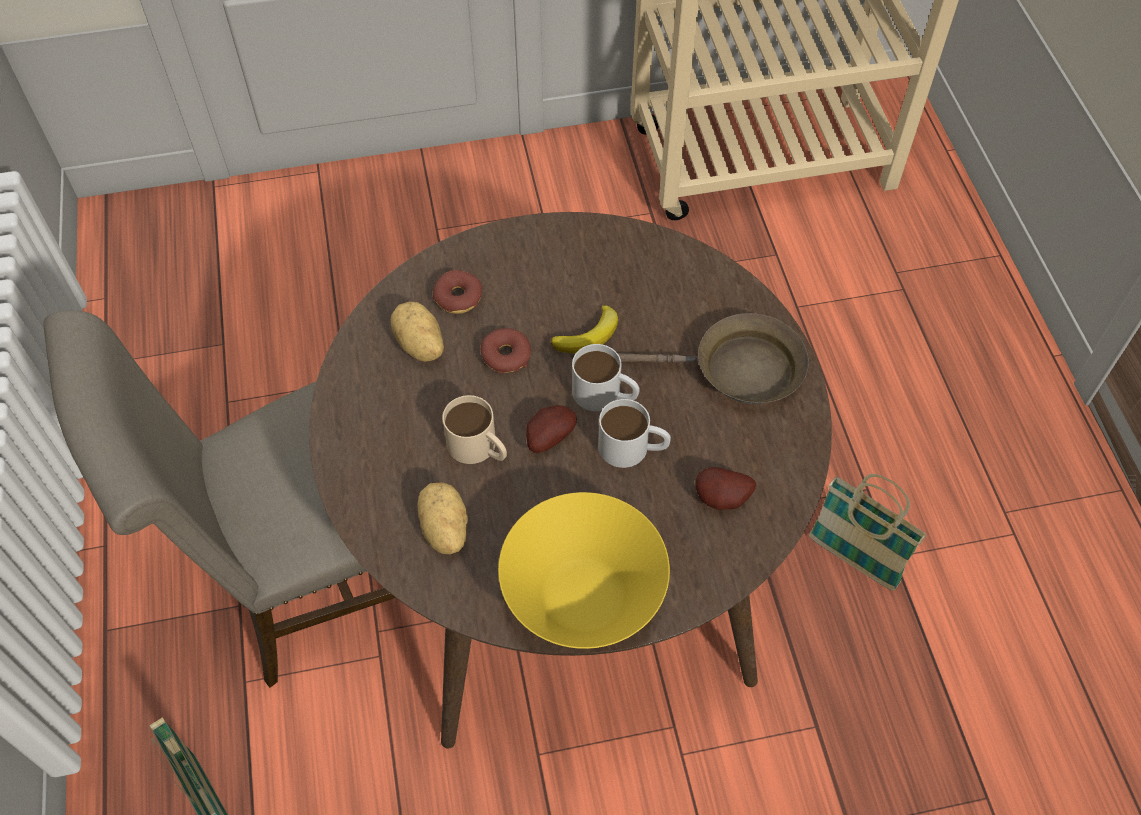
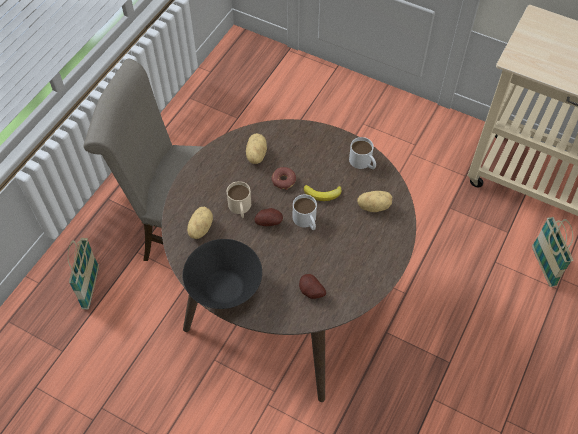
camera: 40 degrees right, 0 degrees up
(458, 297) = (287, 146): donut -> none
(583, 596) = (225, 288): yellow bowl -> black bowl
(633, 448) = (296, 248): white mug -> white mug (363, 163)
(682, 301) = (374, 206): none -> potato
(738, 370) = (368, 248): brown frying pan -> none
(853, 560) = (413, 386): basket -> basket (543, 266)

